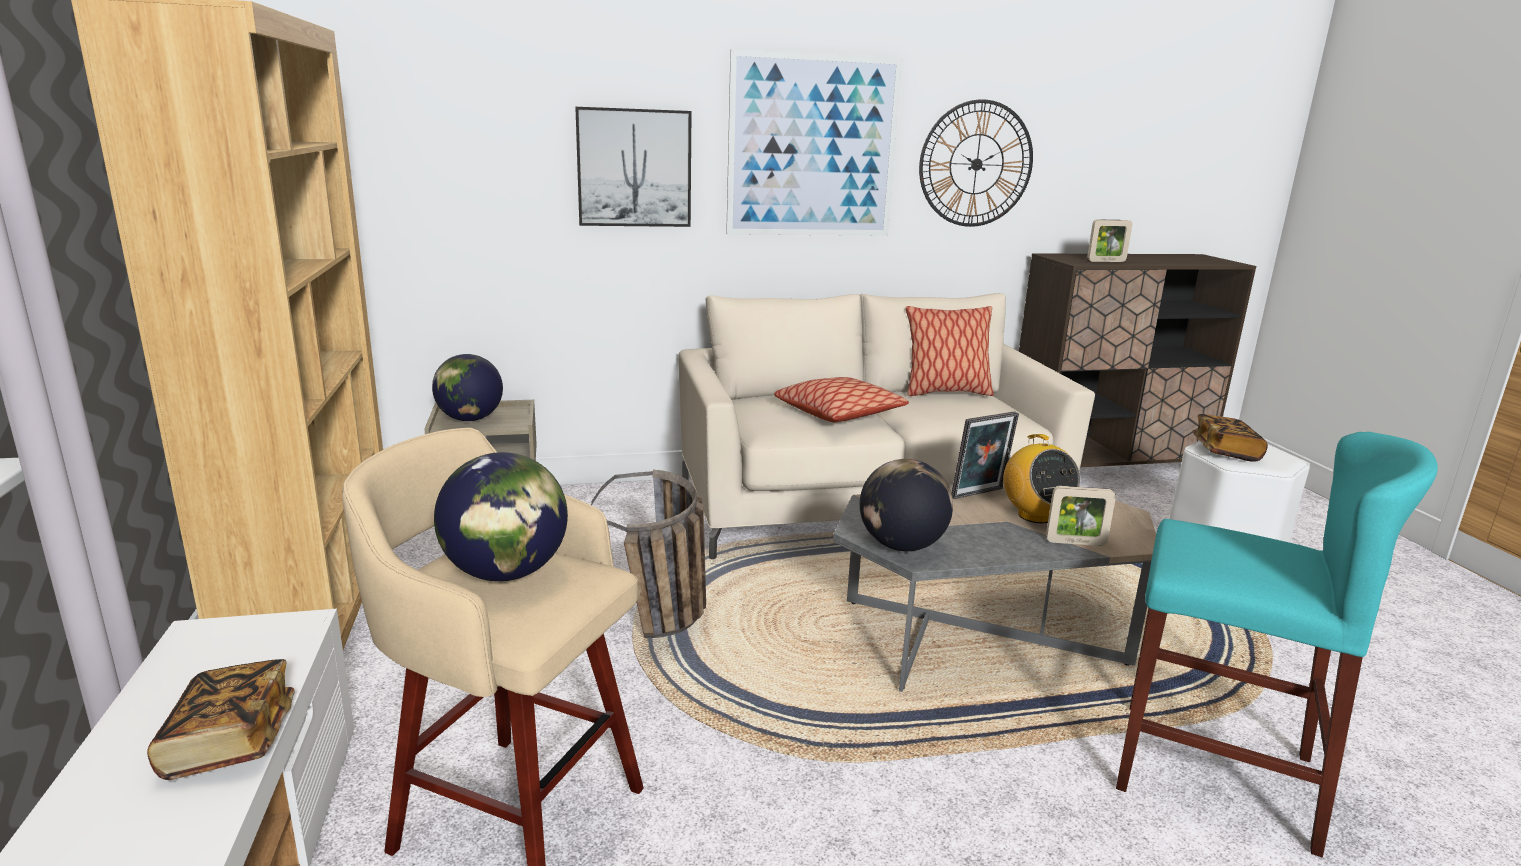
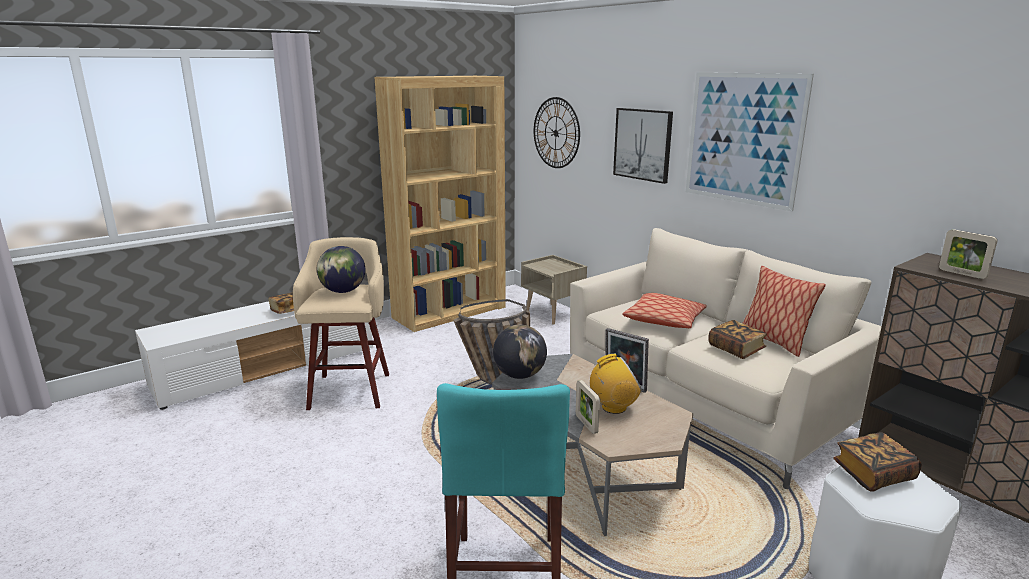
camera: 65 degrees right, 0 degrees up
(469, 419) = (548, 265): globe -> none
(956, 410) = (736, 349): none -> book
(976, 164) = (876, 163): wall clock -> wall clock (556, 133)
(1034, 515) = (613, 407): radio -> radio turned 150 degrees counterclockwise

